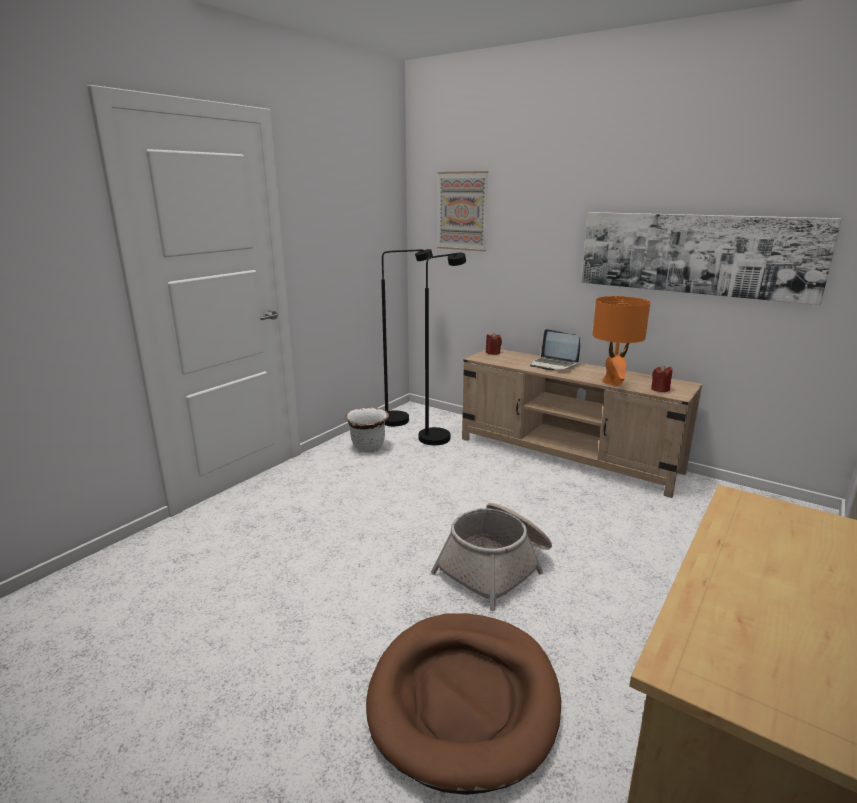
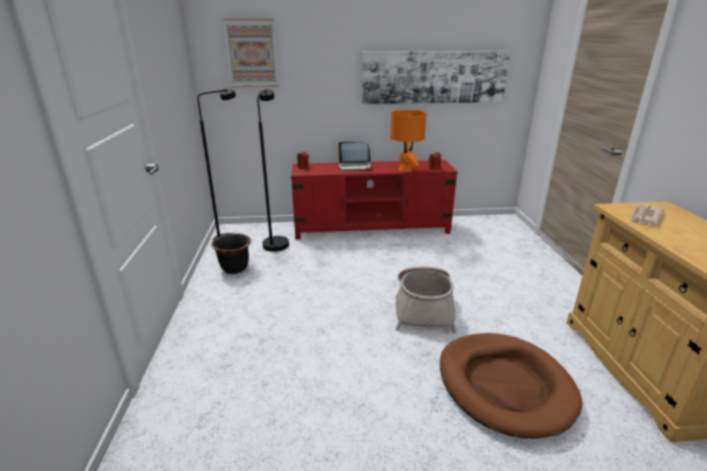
camera: 40 degrees left, 5 degrees up
(368, 447) = (235, 269): white planter -> black planter
(567, 455) = (372, 228): beige tv stand -> red tv stand
(764, 530) = (645, 217): none -> newspaper

